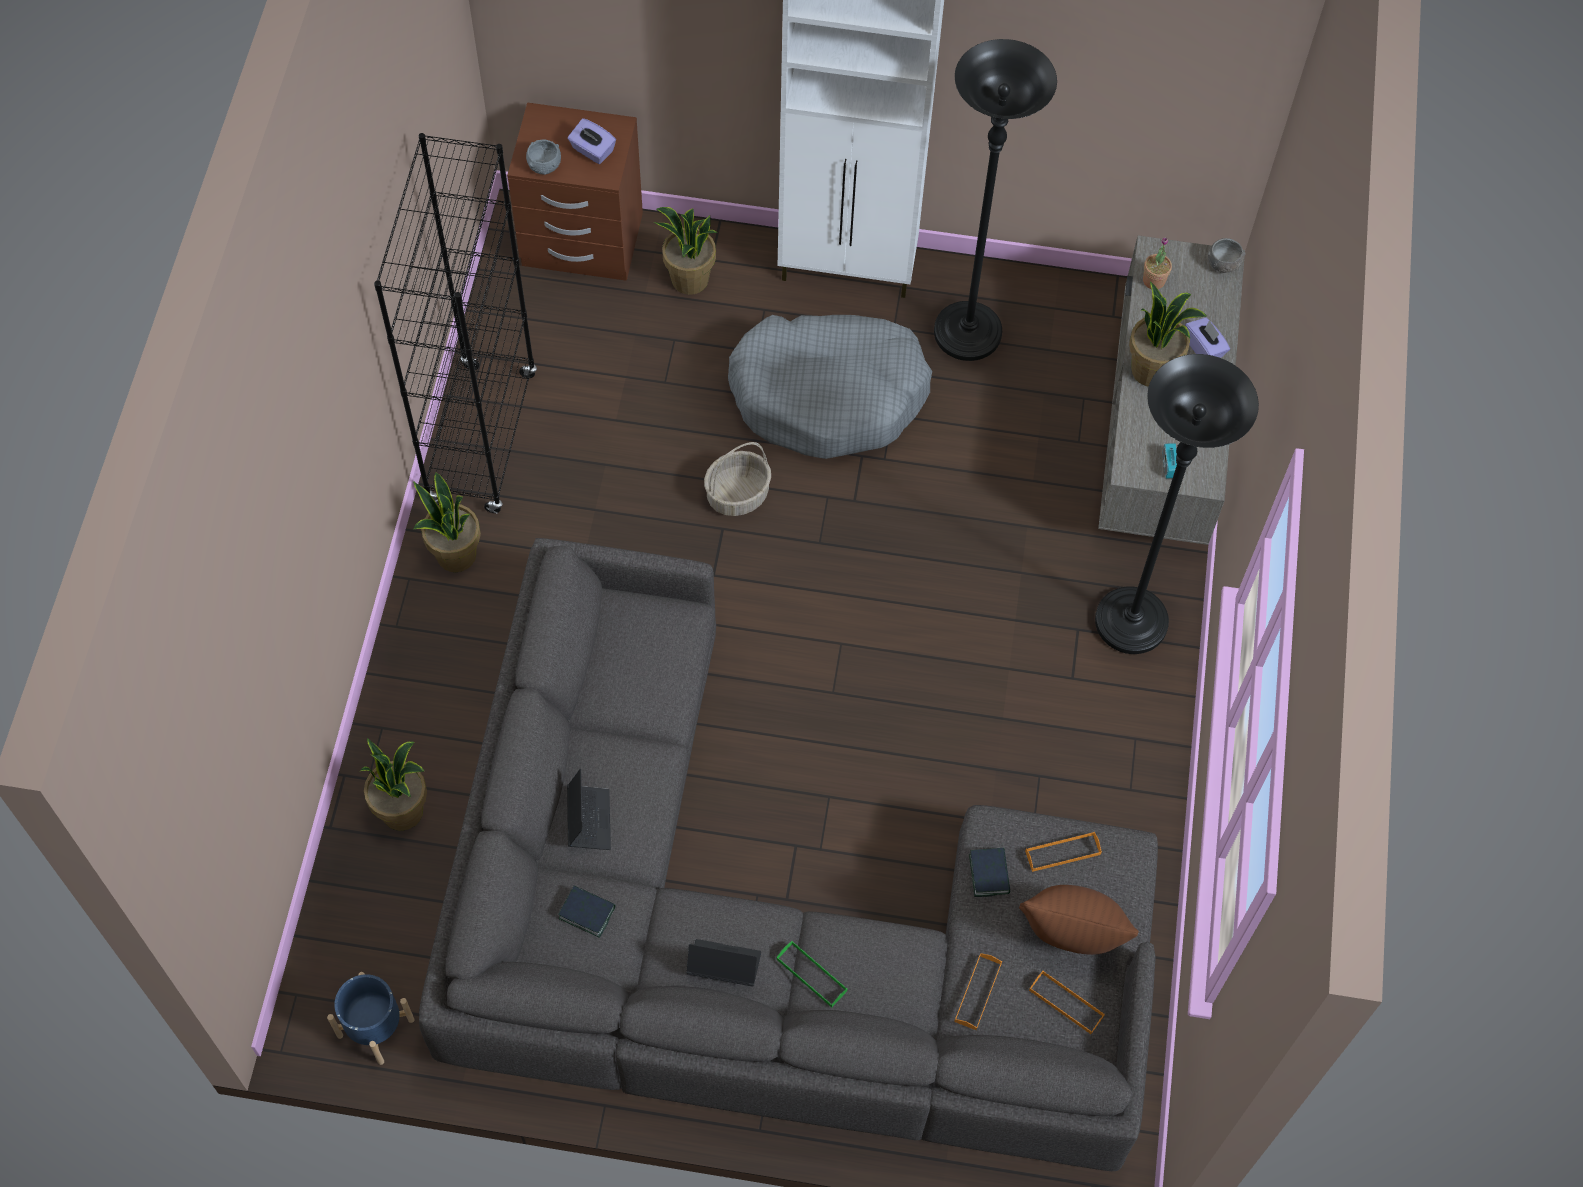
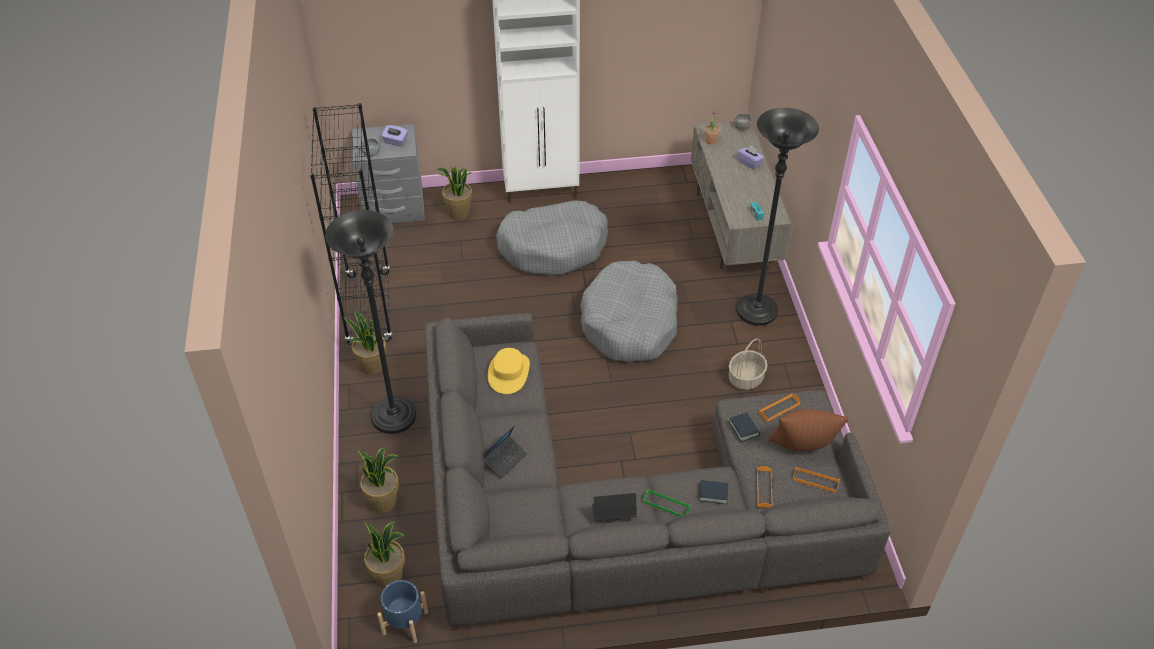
camera: 15 degrees left, 15 degrees down
(582, 242) = (394, 208): brown nightstand -> grey nightstand
(587, 912) = (522, 507): book -> book (713, 493)
(589, 820) = (505, 459): laptop -> laptop turned 60 degrees clockwise
(646, 660) = (508, 373): none -> yellow hat
(737, 495) = (522, 302): basket -> basket (745, 379)
(905, 586) = (630, 323): none -> grey dog bed
(967, 334) = (615, 205): black floor lamp -> black floor lamp (394, 417)
(1152, 370) = (728, 177): potted plant -> potted plant (389, 576)

